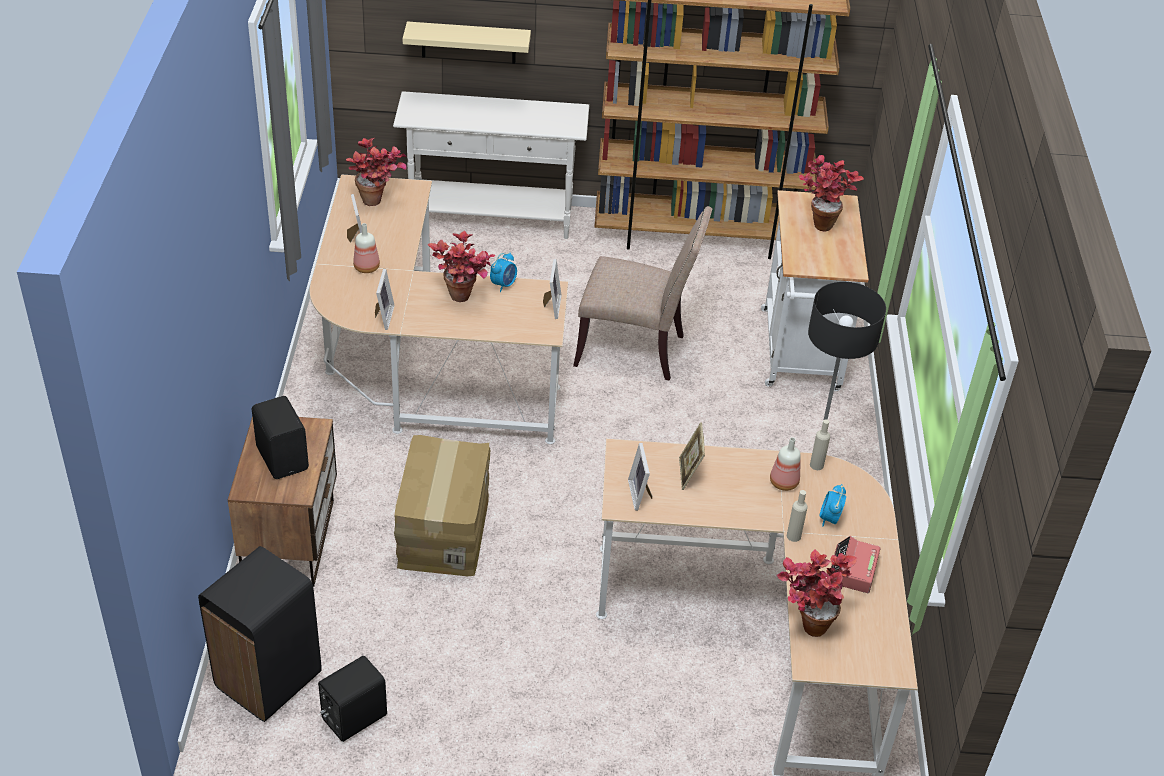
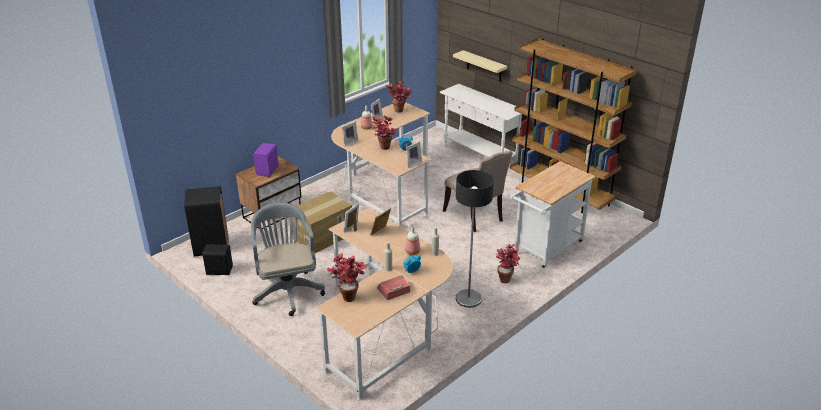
camera: 45 degrees right, 10 degrees down
(283, 457) = (268, 170): black speaker -> purple speaker
(527, 674) = (287, 290): none -> grey office chair
(821, 221) = (562, 177): potted plant -> potted plant (506, 278)

